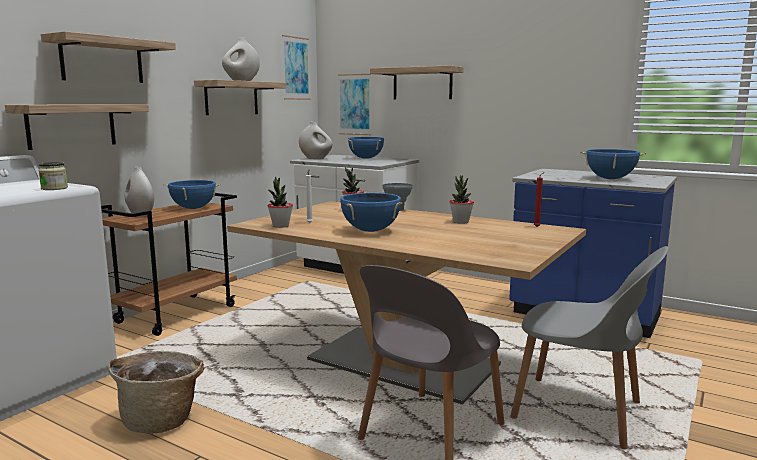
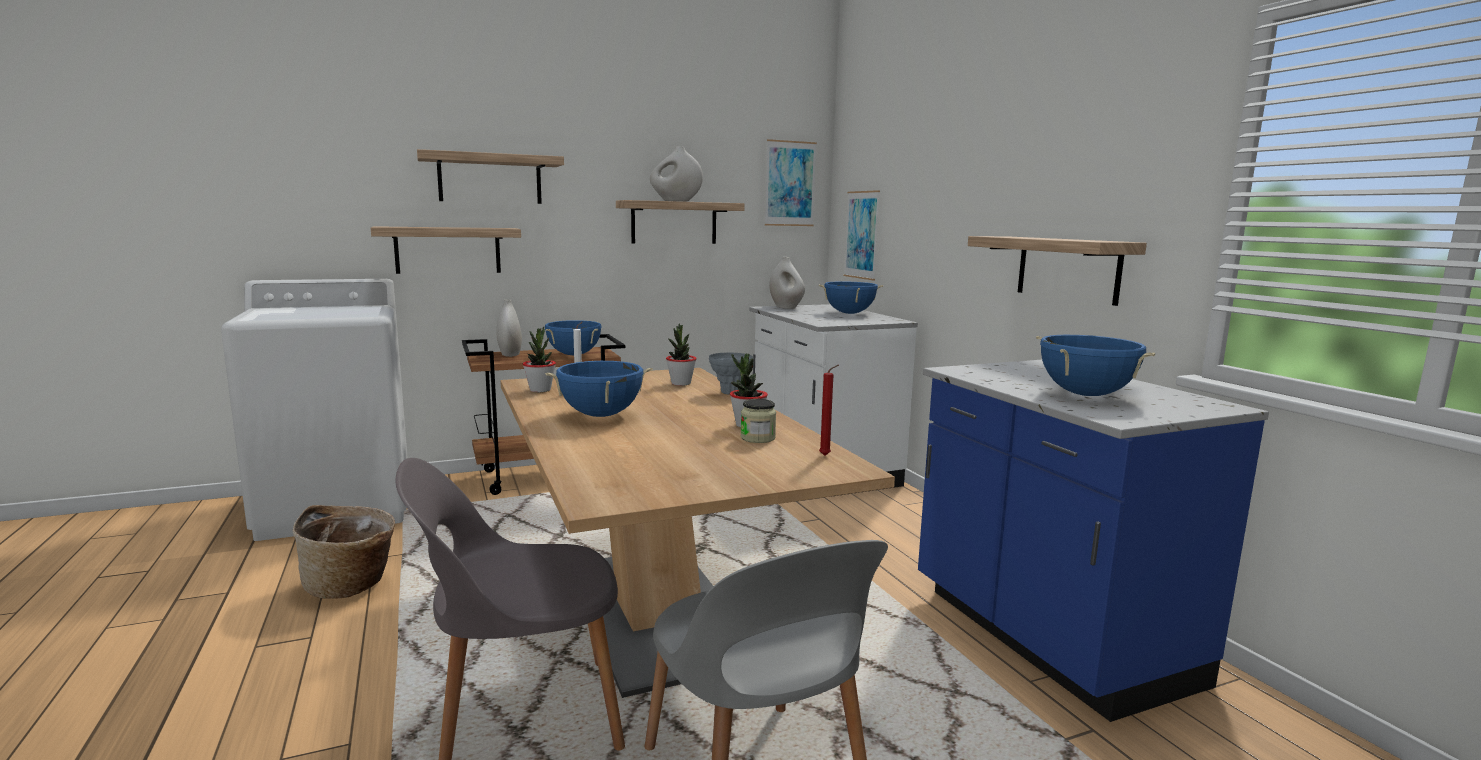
camera: 35 degrees right, 0 degrees up
(54, 188) = (346, 316): jar -> jar (758, 438)
(422, 83) = (931, 206): shelf -> shelf (1067, 269)

